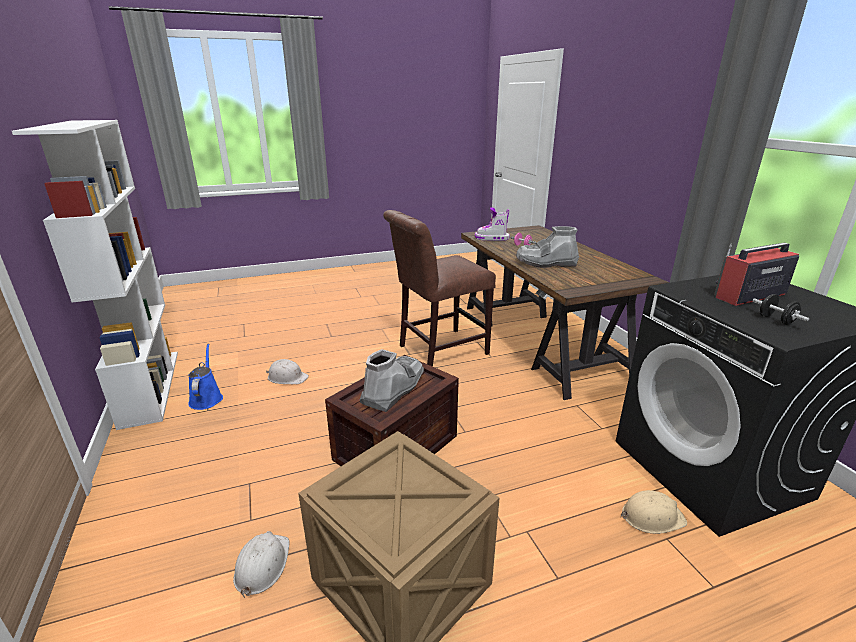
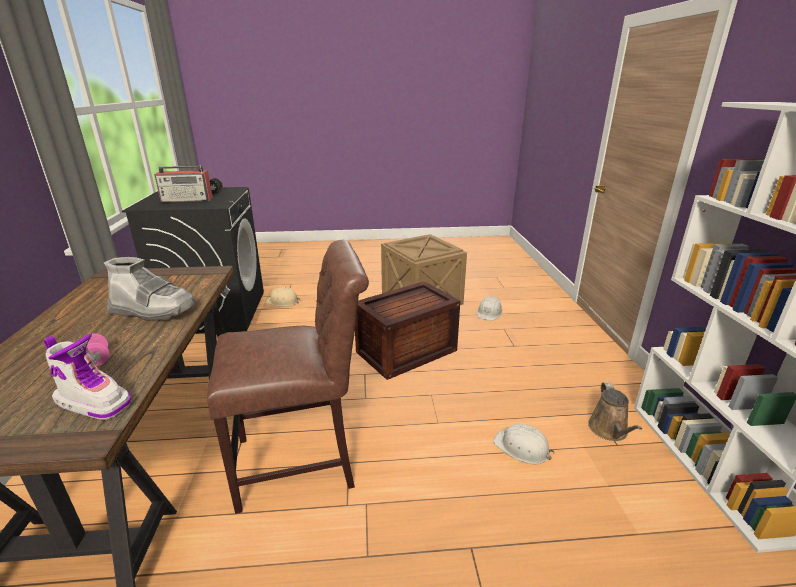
camera: 165 degrees left, 0 degrees up
(206, 398) = (609, 430): blue watering can -> brown watering can
(393, 390) = (407, 304): grey boot -> none

